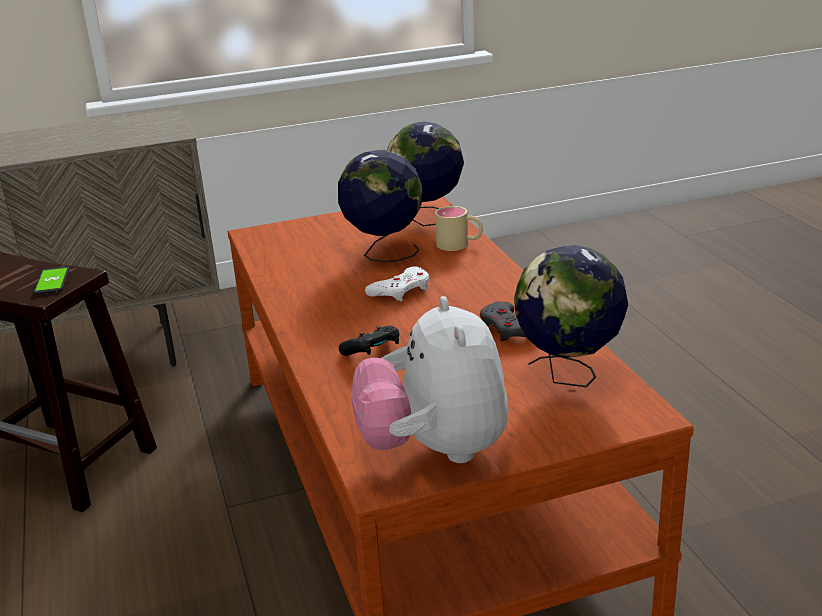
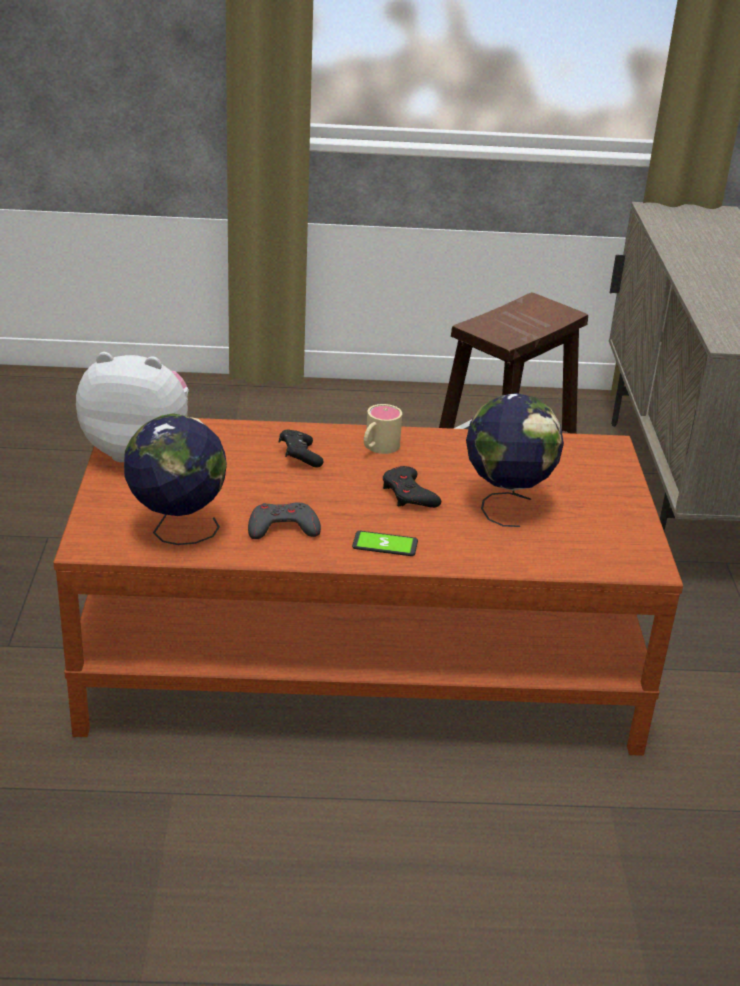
camera: 105 degrees right, 5 degrees up
(52, 281) = (500, 329): phone -> phone (385, 545)
(401, 290) = (409, 494): white game controller -> black game controller
(426, 219) = (593, 552): globe -> none
(460, 244) = (500, 553): beige mug -> beige mug (378, 448)

